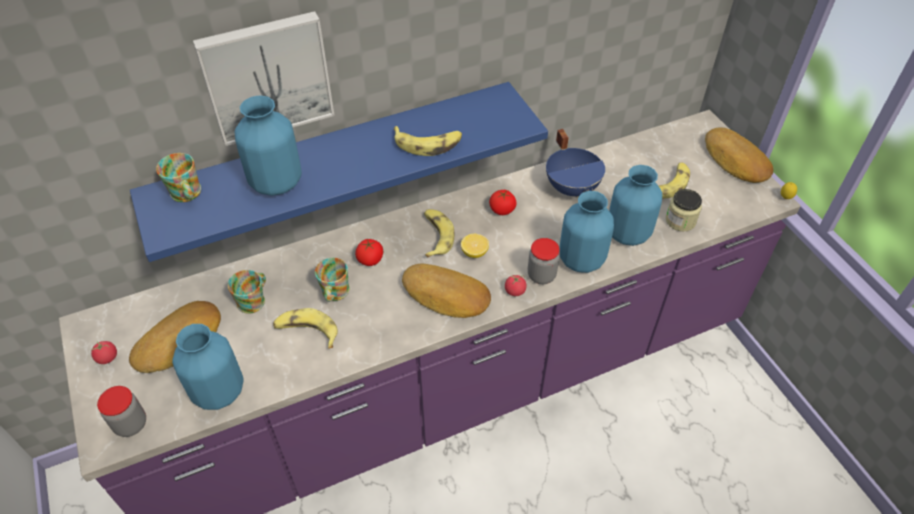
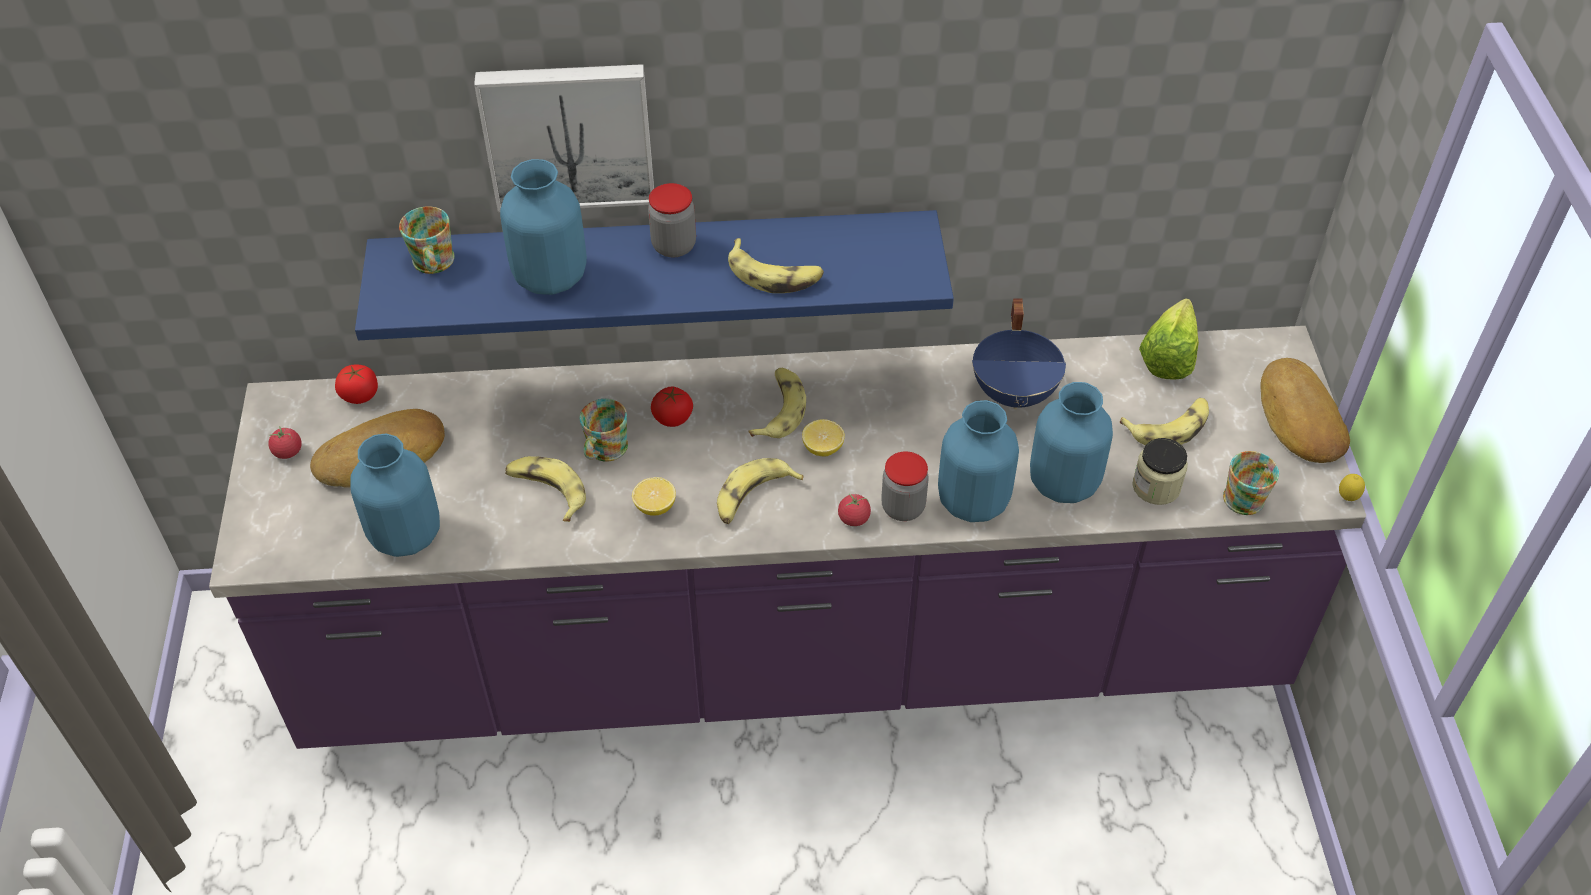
camera: 20 degrees right, 0 degrees up
(131, 424) = (286, 543): jar -> jar (674, 246)
(254, 300) = (496, 429): mug -> mug (1248, 497)
(384, 320) = (655, 507): none -> lemon
(445, 296) = (753, 497): bread -> banana
(502, 210) = (892, 397): tomato -> tomato (360, 395)
(647, 142) = (1172, 353): none -> lettuce

